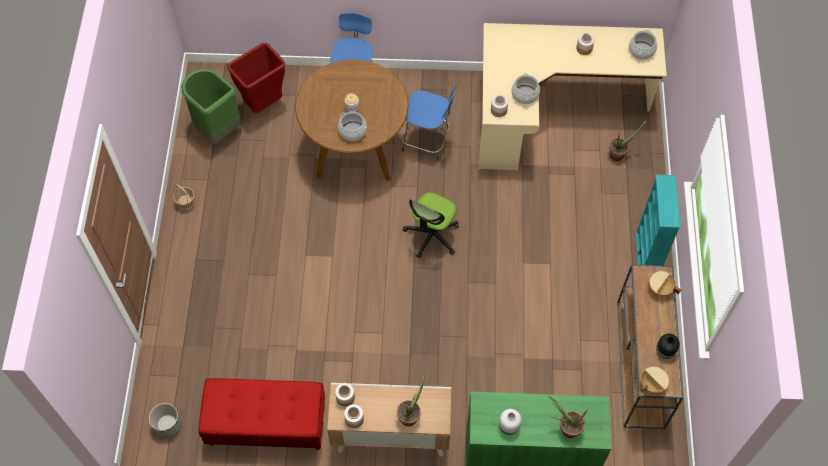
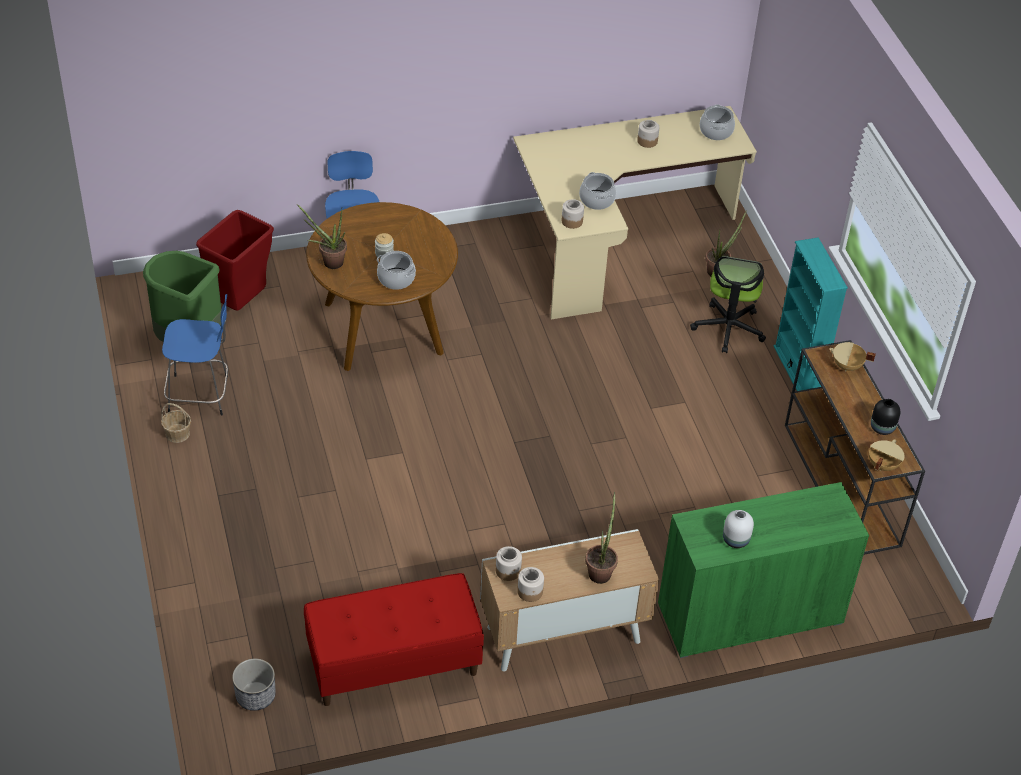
camera: 20 degrees left, 15 degrees down
(427, 141) = (474, 302): blue stool -> blue stool (201, 395)
(432, 236) = (523, 403): office chair -> office chair (728, 328)
(566, 428) = (805, 526): potted plant -> potted plant (329, 262)

